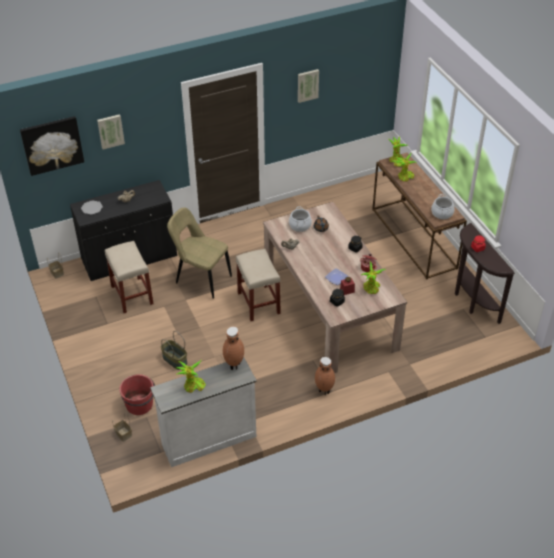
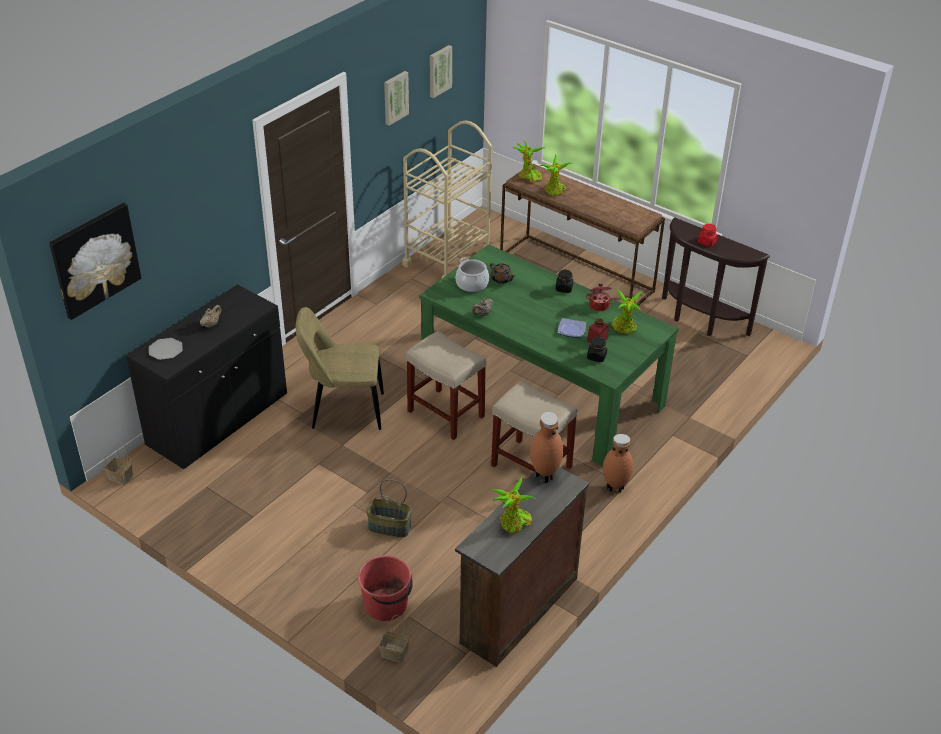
camera: 30 degrees left, 5 degrees down
(110, 131) = (170, 218): picture -> picture (439, 71)
(131, 294) = (259, 466): beige stool -> beige stool (530, 466)
(208, 439) = (517, 609): white dresser -> brown dresser
(329, 309) = (541, 389): beige dining table -> green dining table
(338, 199) = (447, 258): none -> beige cart
(442, 213) = (632, 217): cooking pot -> none

